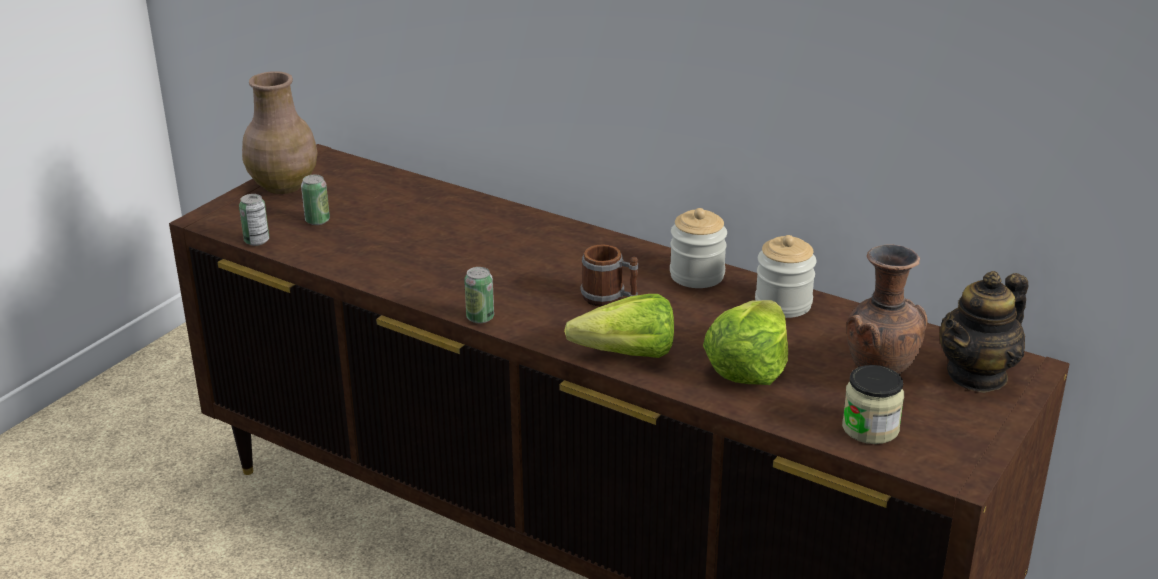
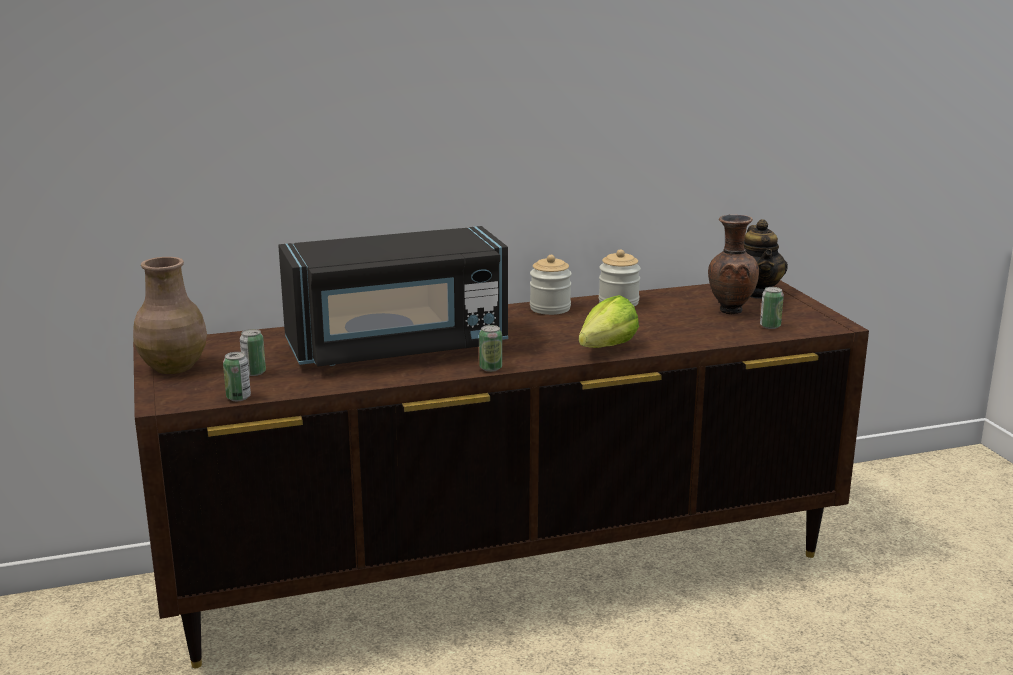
camera: 50 degrees left, 10 degrees down
(465, 251) = (397, 348): none -> black microwave
(610, 299) = (535, 333): mug -> none
(748, 367) = (668, 329): lettuce -> none
(870, 428) = (770, 326): jar -> can

